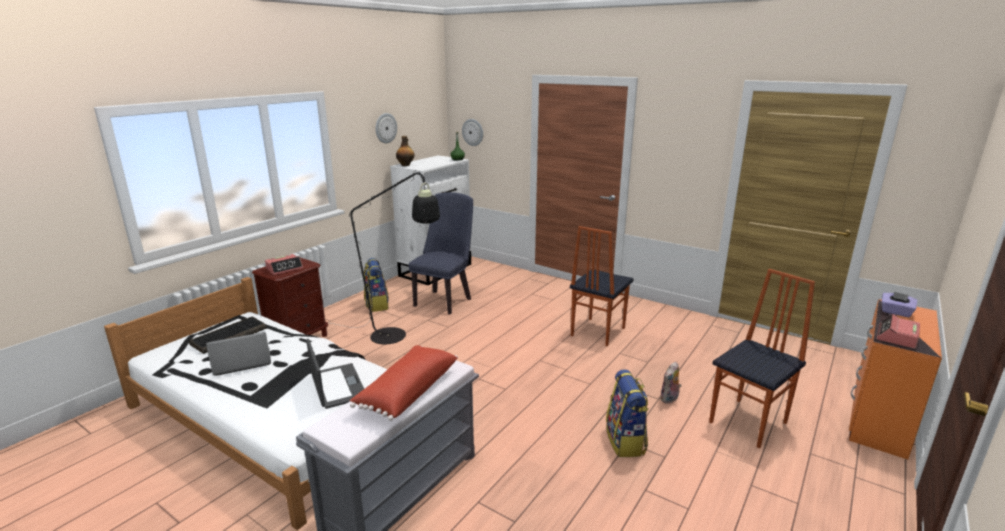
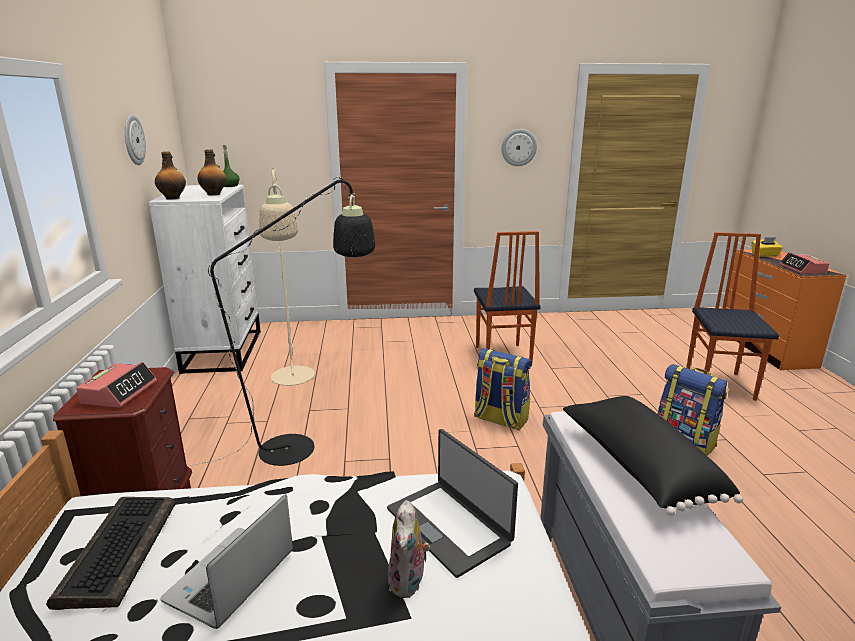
camera: 40 degrees left, 0 degrees up
(337, 386) = (449, 525): laptop -> laptop turned 150 degrees counterclockwise
(376, 305) = (204, 418): backpack -> backpack (500, 419)
(407, 391) = (637, 467): red pillow -> black pillow
(432, 165) = (214, 194): none -> bottle
(445, 300) = (293, 380): blue chair -> beige floor lamp
(473, 132) = (231, 147): wall clock -> wall clock (518, 147)
(669, 399) = (649, 391): plush toy -> plush toy (409, 582)
(895, 312) = (764, 255): purple tissue box -> yellow tissue box

